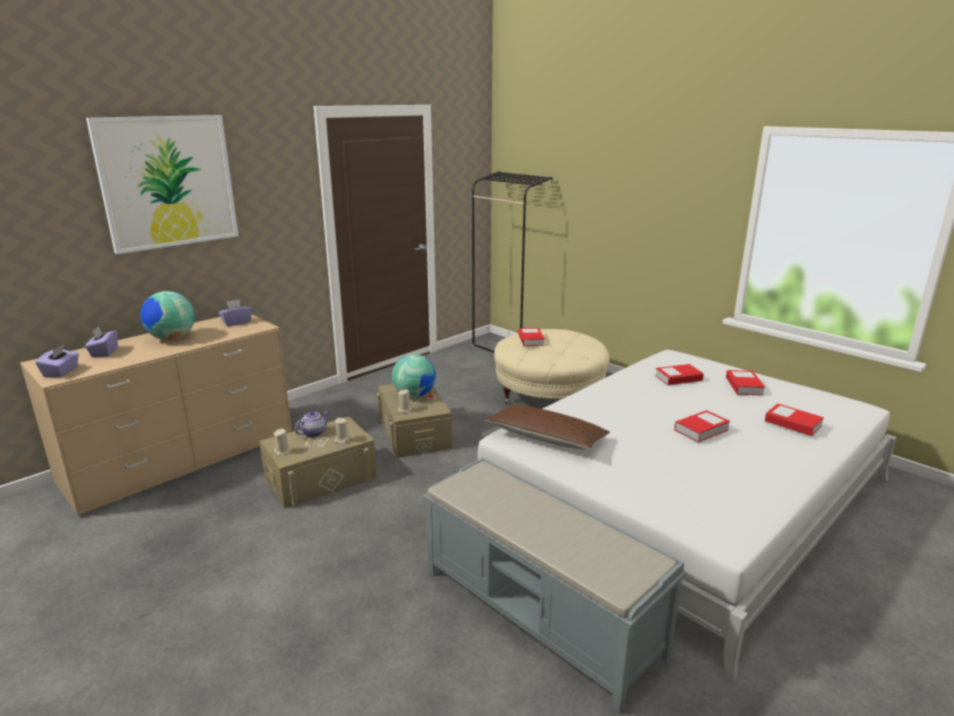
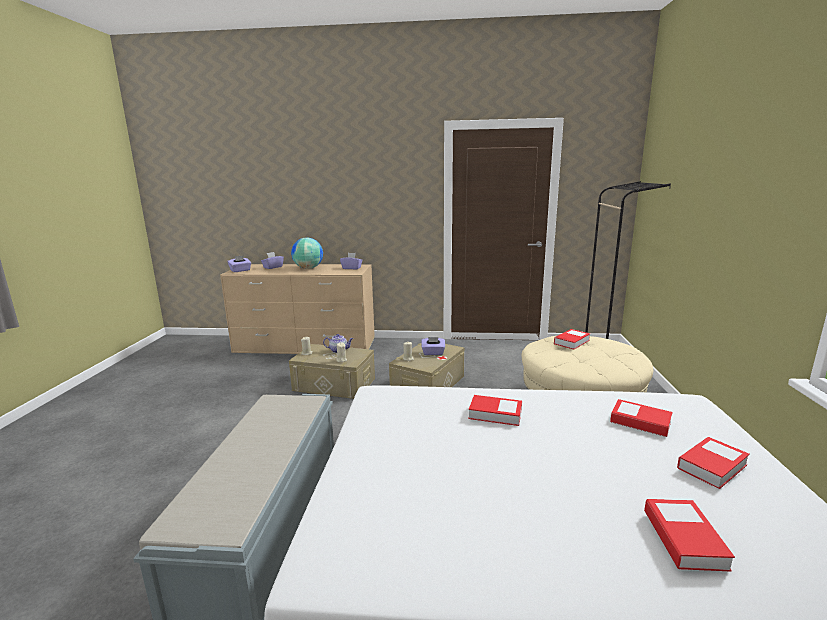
camera: 50 degrees right, 5 degrees down
(168, 182) = (331, 171): picture -> none
(414, 395) = (433, 353): globe -> purple tissue box
(546, 438) = (397, 405): brown pillow -> none
(701, 430) = (539, 473): book -> book (495, 414)

